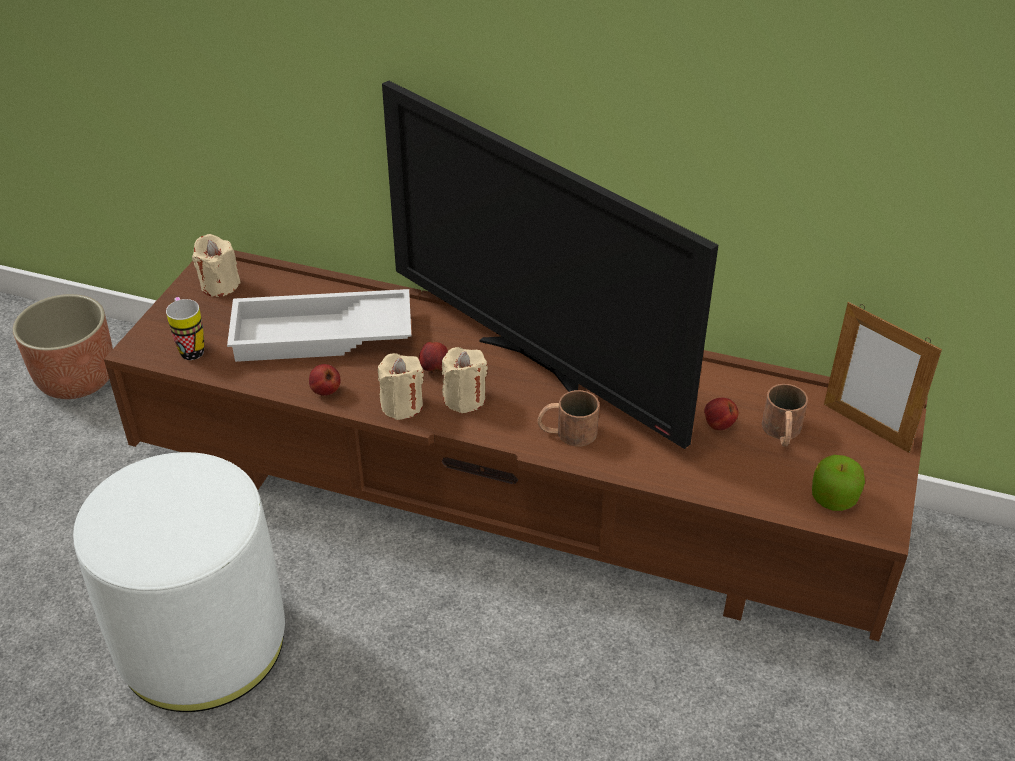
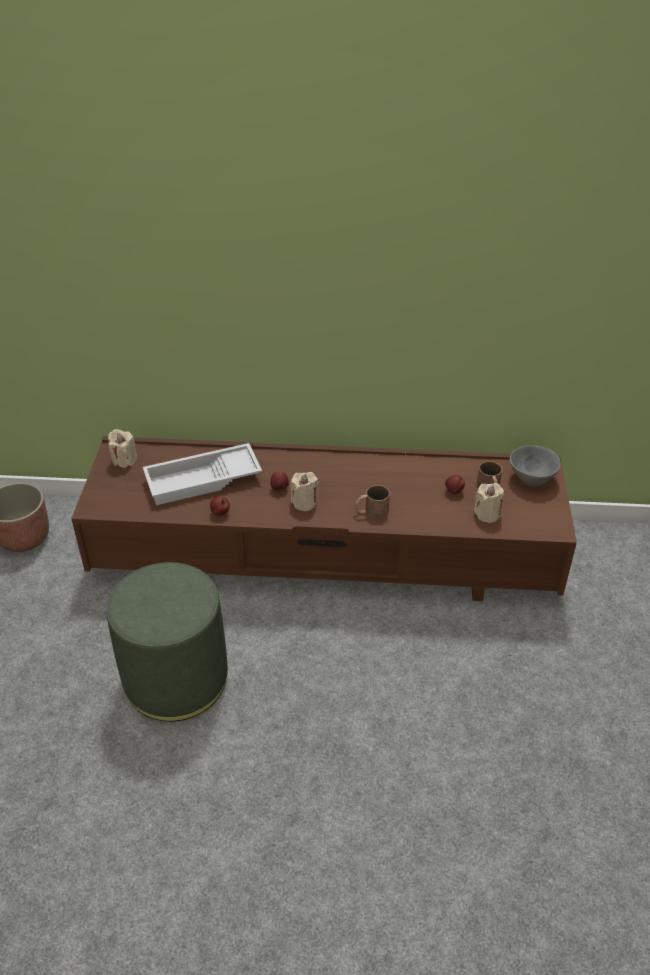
camera: 15 degrees left, 0 degrees up
(190, 348) = (123, 502): mug -> none
(202, 642) = (176, 678): white ottoman -> green ottoman
(402, 405) = (269, 513): beige candle -> beige candle (487, 514)
(536, 363) = (338, 474): television -> none
(834, 498) = (529, 519): apple -> none
(866, 427) = (533, 478): picture frame -> grey bowl

